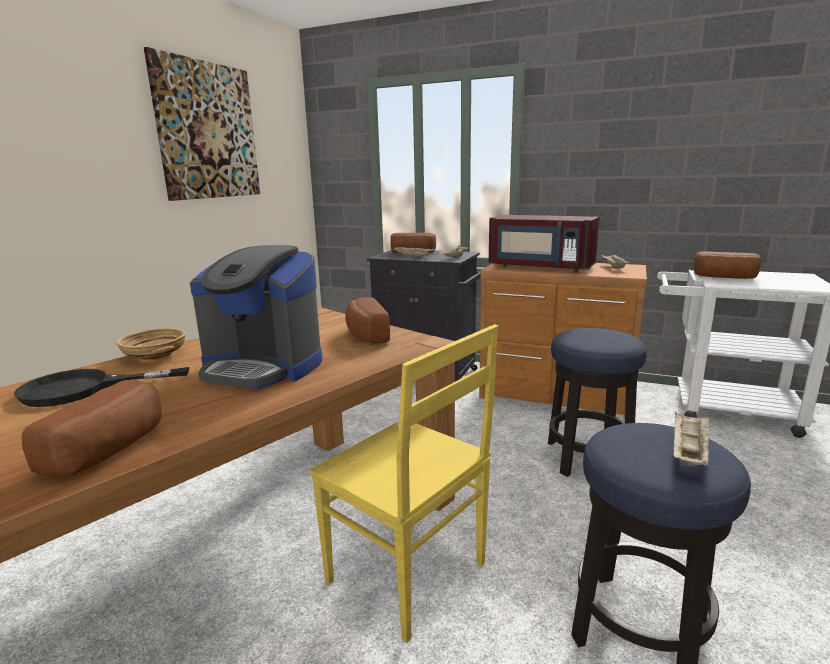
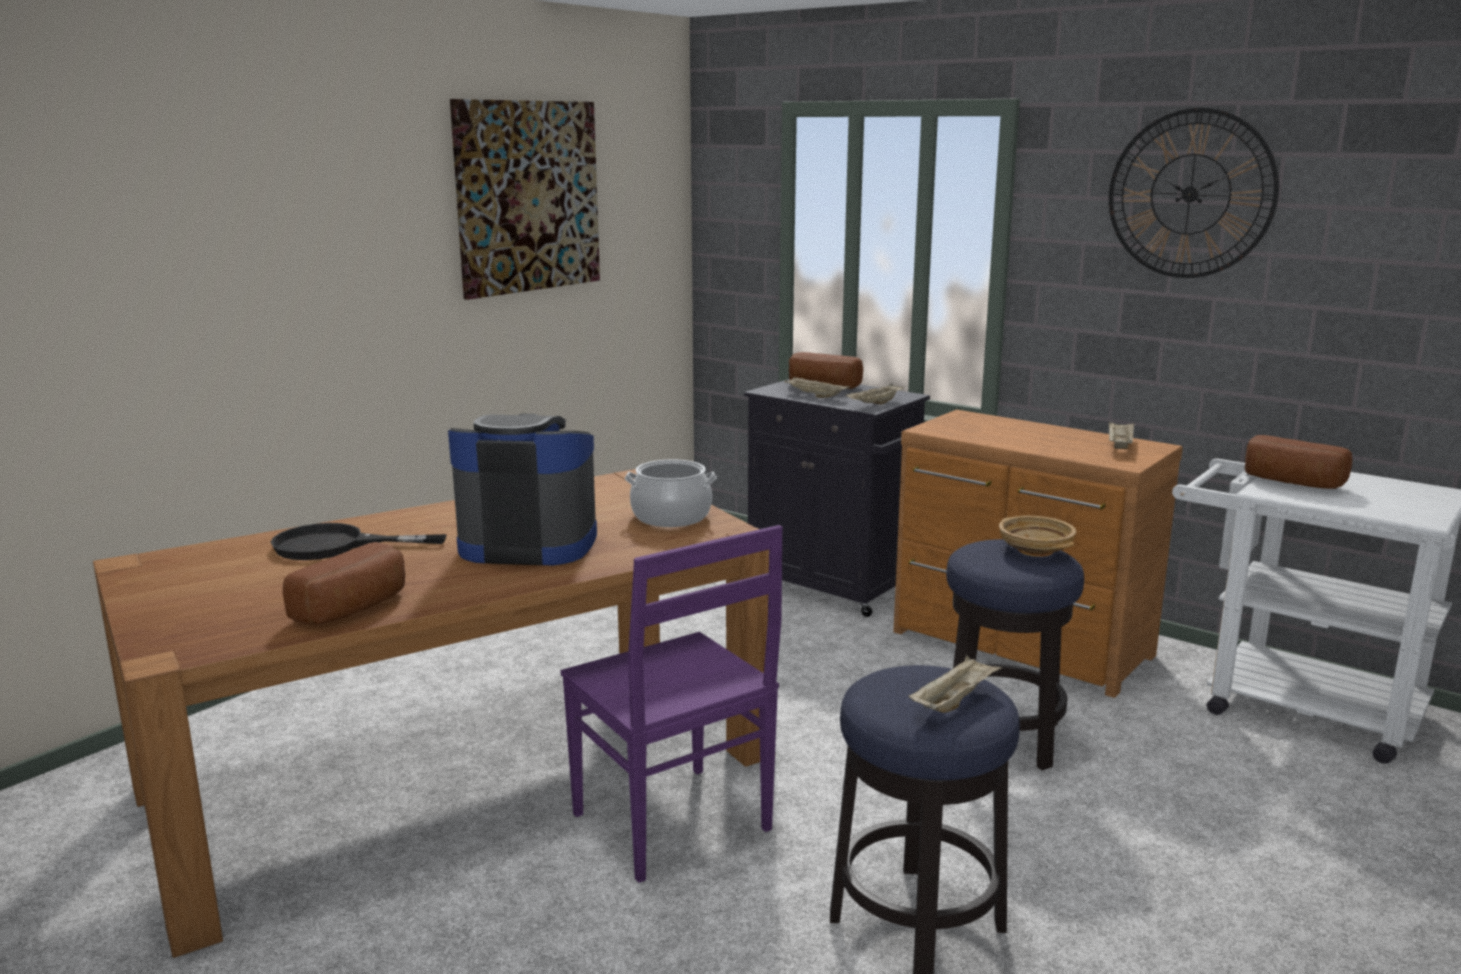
camera: 15 degrees right, 0 degrees up
(154, 356) = (415, 515): beige bowl -> beige bowl (1034, 550)
(263, 367) = (528, 544): coffee machine -> coffee machine turned 150 degrees clockwise
(365, 335) = (671, 516): bread -> cooking pot
(410, 575) = (674, 825): yellow chair -> purple chair
(540, 267) = (999, 434): red microwave -> none
(637, 113) = (1190, 194): none -> wall clock

